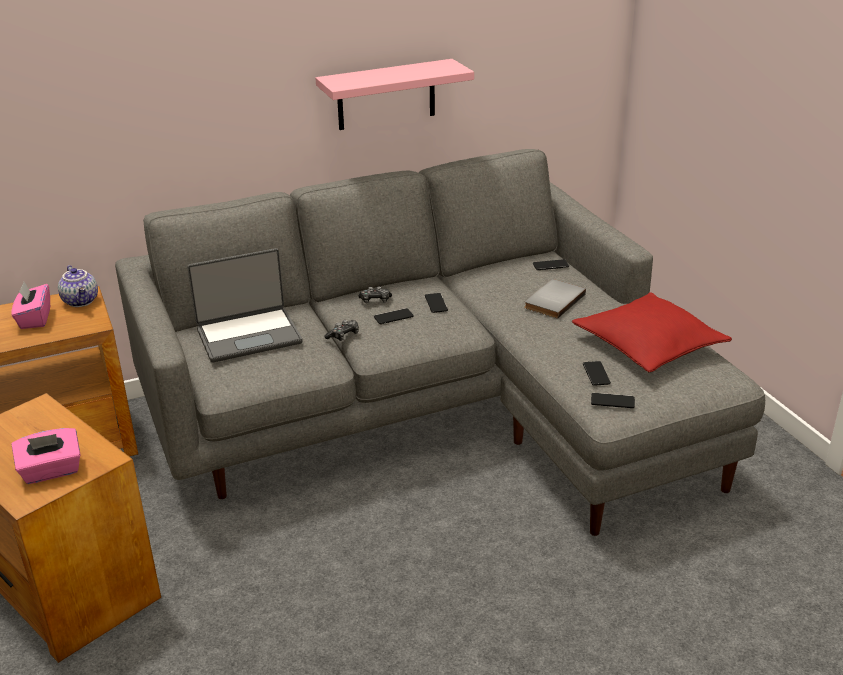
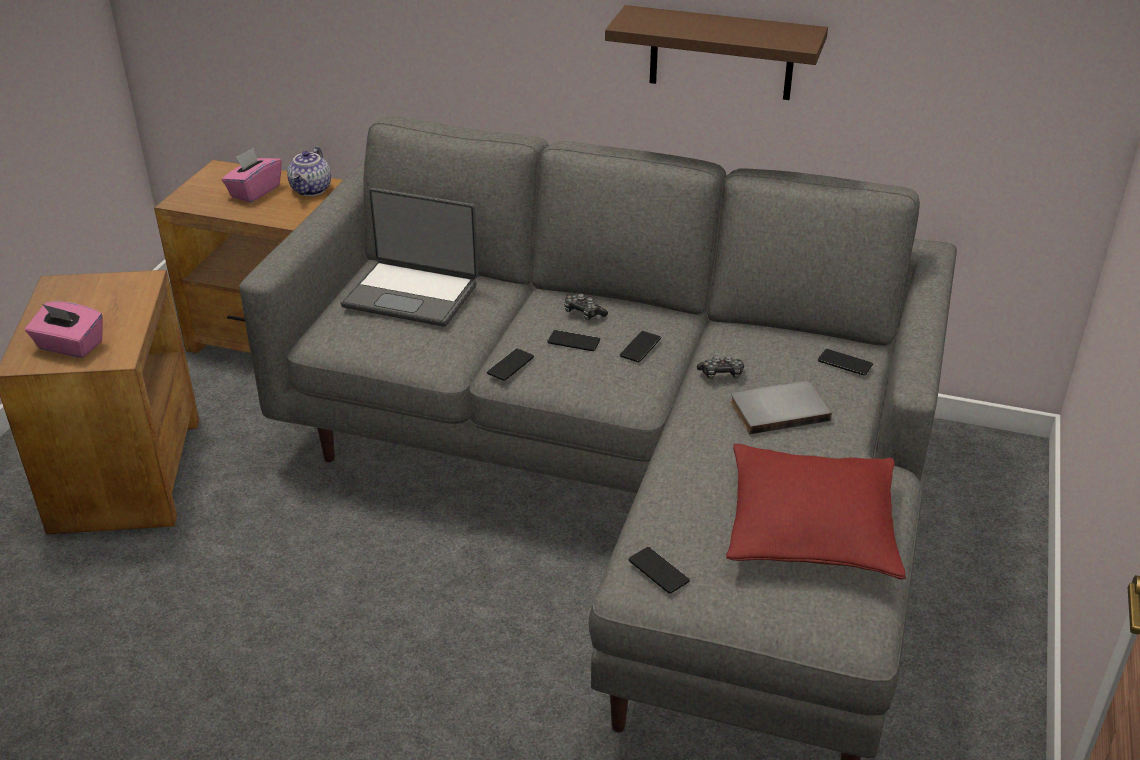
camera: 40 degrees right, 5 degrees up
(343, 335) = (499, 338): game controller -> game controller (721, 374)
(386, 95) = (721, 53): pink shelf -> brown shelf
(596, 374) = (690, 527): phone -> phone (510, 365)

